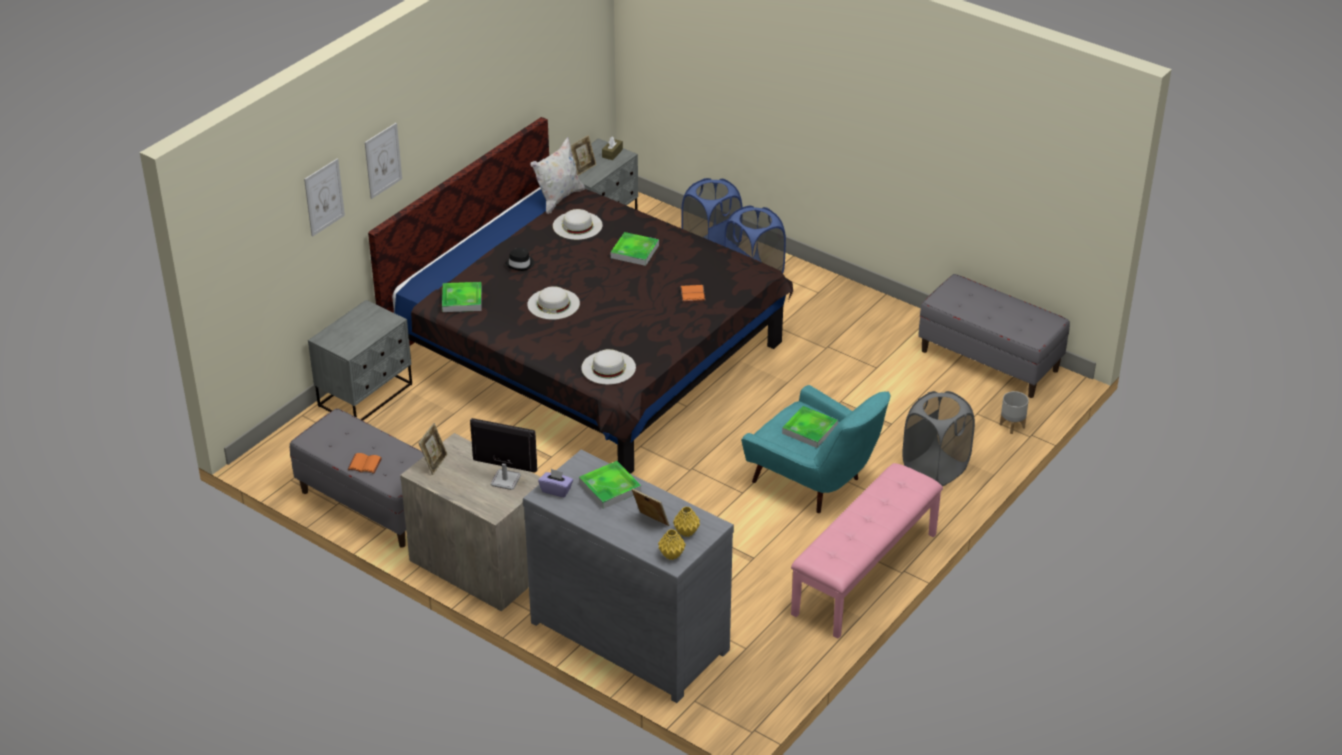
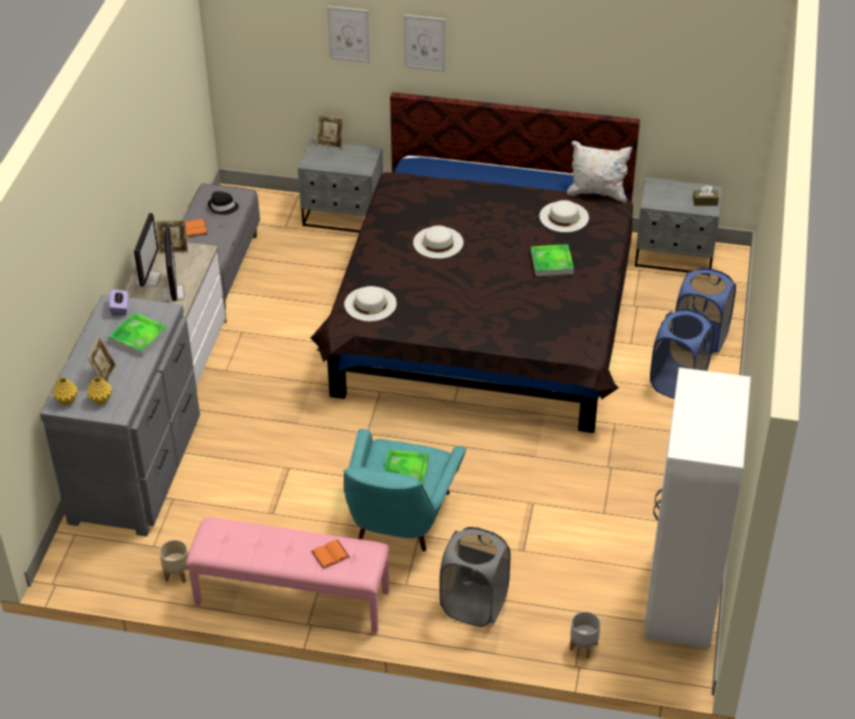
camera: 65 degrees right, 5 degrees up
(462, 300) = (407, 192): tray -> none
(467, 491) = (148, 279): none -> monitor
(520, 264) = (481, 205): black hat -> black hat (223, 207)
(583, 168) = (665, 193): picture frame -> picture frame (330, 143)
(693, 294) = (514, 319): orange book -> orange book (330, 556)
(792, 641) = (177, 574): none -> beige planter
(990, 360) = (680, 598): grey bench -> white wardrobe

